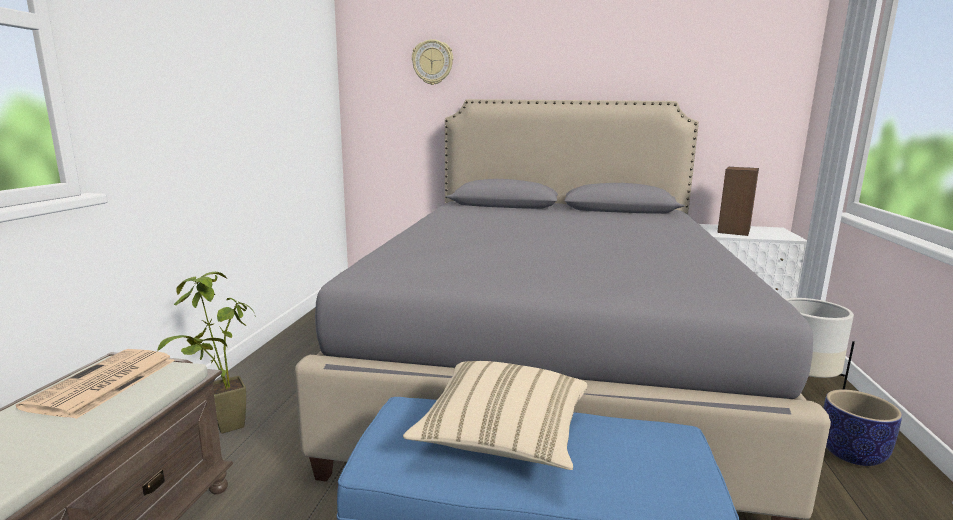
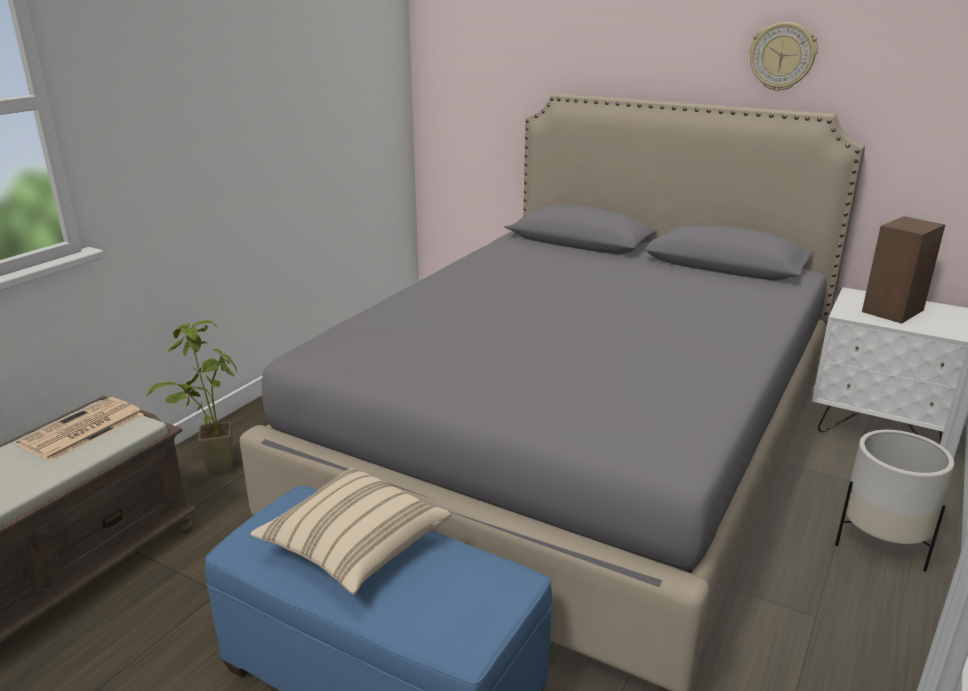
camera: 20 degrees right, 10 degrees up
(432, 62) = (518, 41): wall clock -> wall clock (782, 56)
(853, 454) = (855, 643): planter -> none

